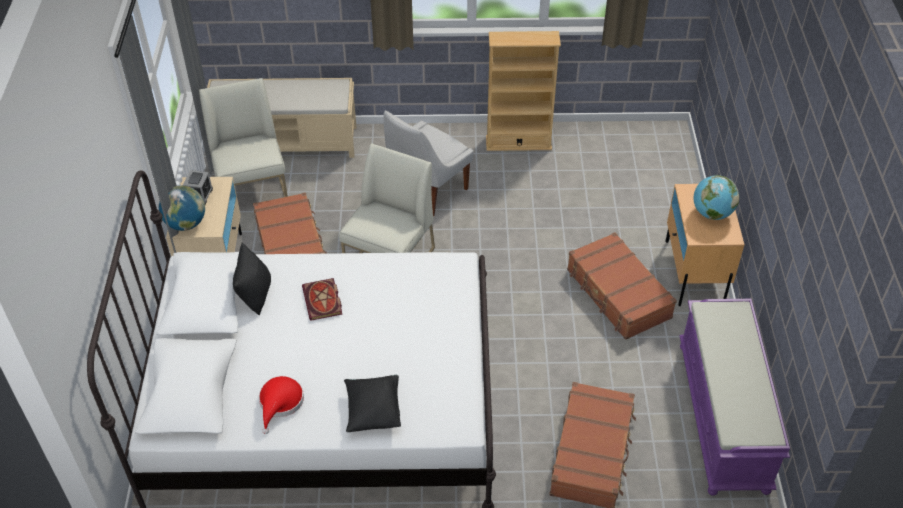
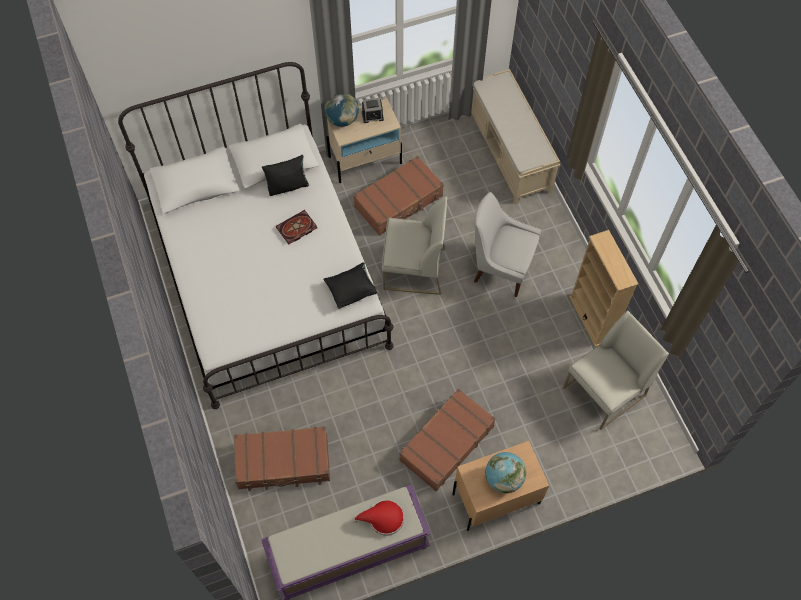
camera: 70 degrees right, 15 degrees up
(253, 191) = (447, 153): white chair -> white chair (604, 392)
(280, 403) = (201, 237): red hat -> red hat (383, 519)
(373, 411) = (211, 293): black pillow -> black pillow (352, 291)

